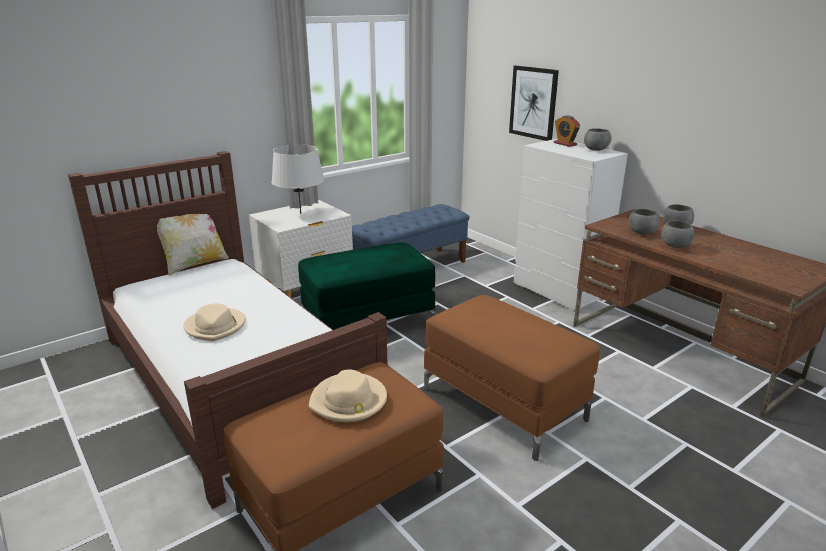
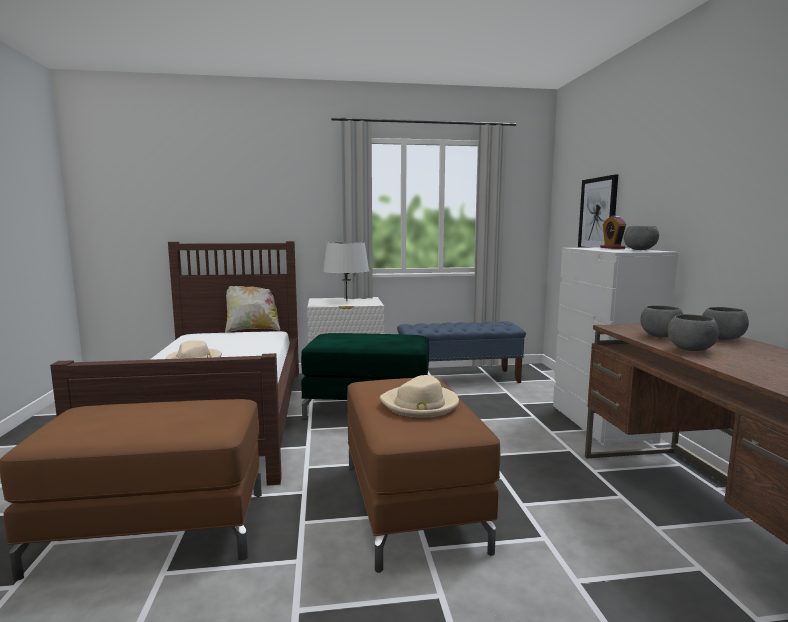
camera: 30 degrees right, 15 degrees down
(349, 401) = (166, 414): beige hat -> beige hat (420, 404)

